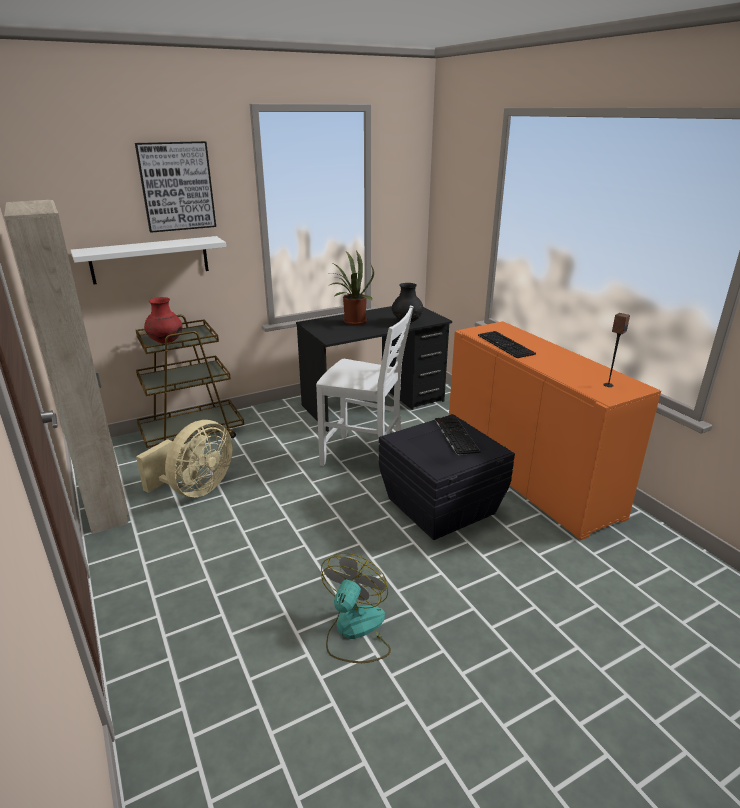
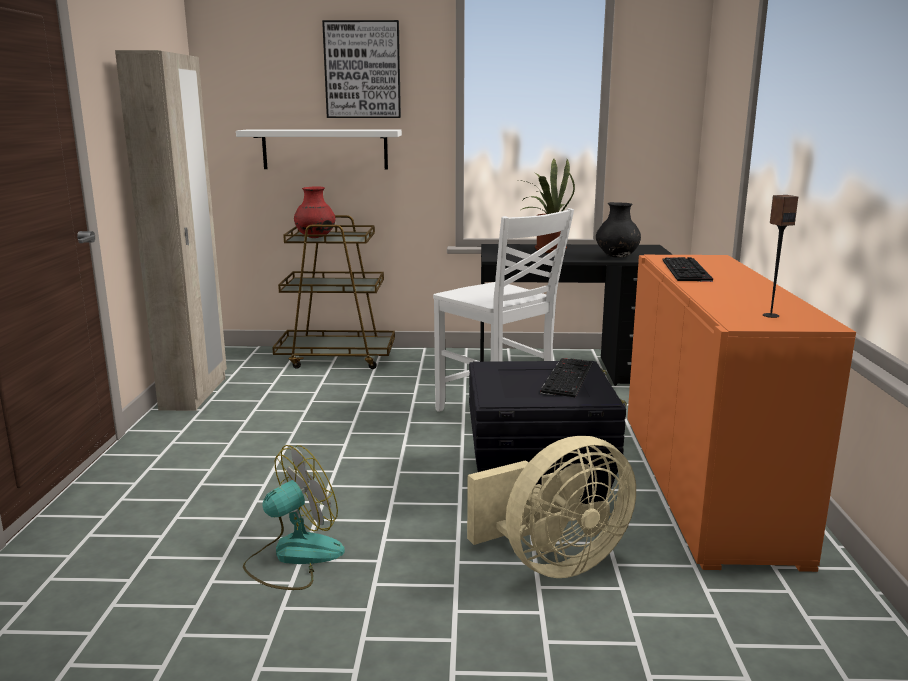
camera: 30 degrees right, 10 degrees down
(196, 489) = (286, 400): beige fan -> beige fan (553, 563)

